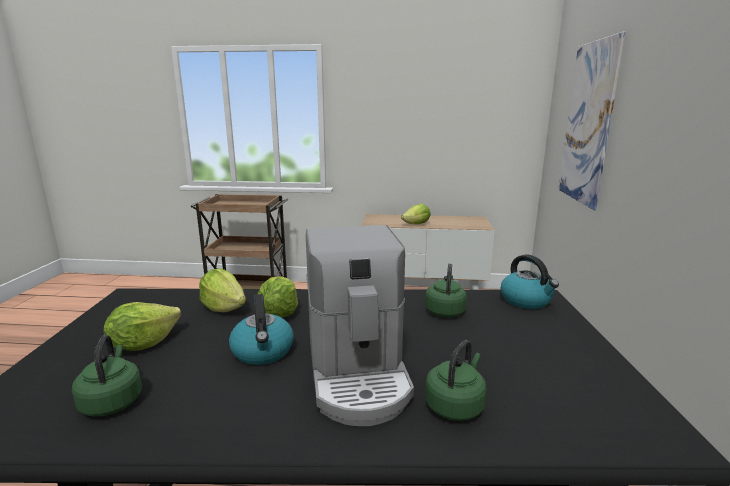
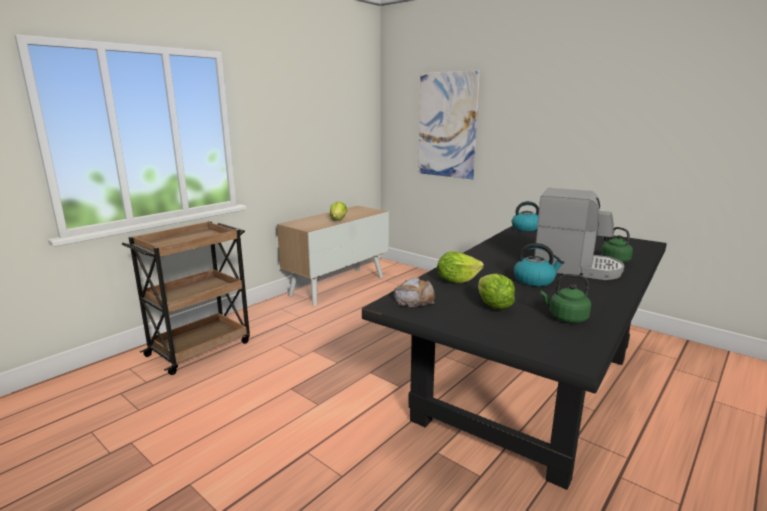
camera: 55 degrees left, 0 degrees up
(149, 302) = (414, 299): none -> bread
(279, 313) = (484, 270): lettuce -> none
(445, 311) = (522, 241): green kettle -> none

